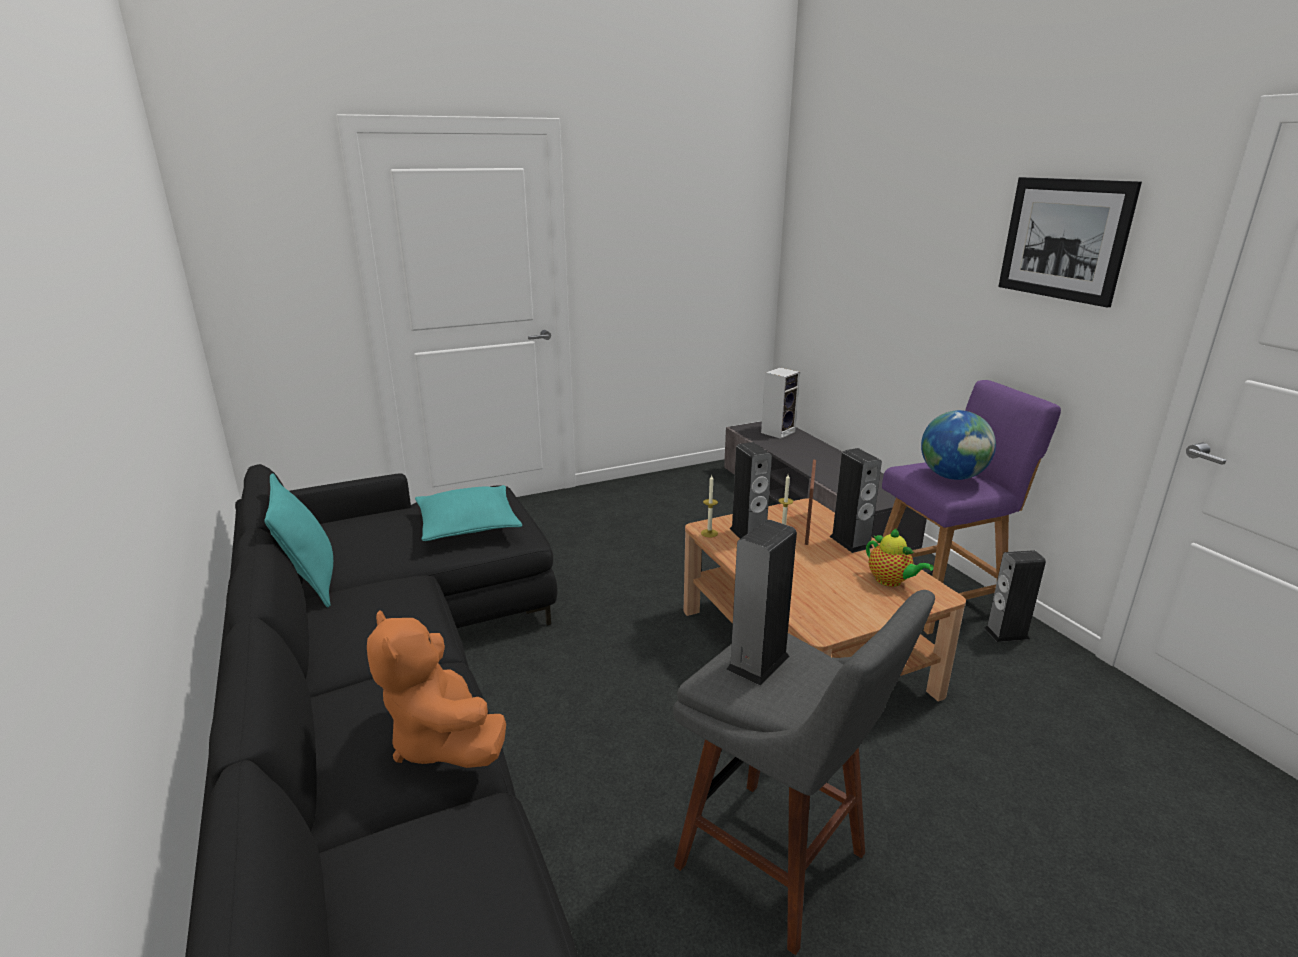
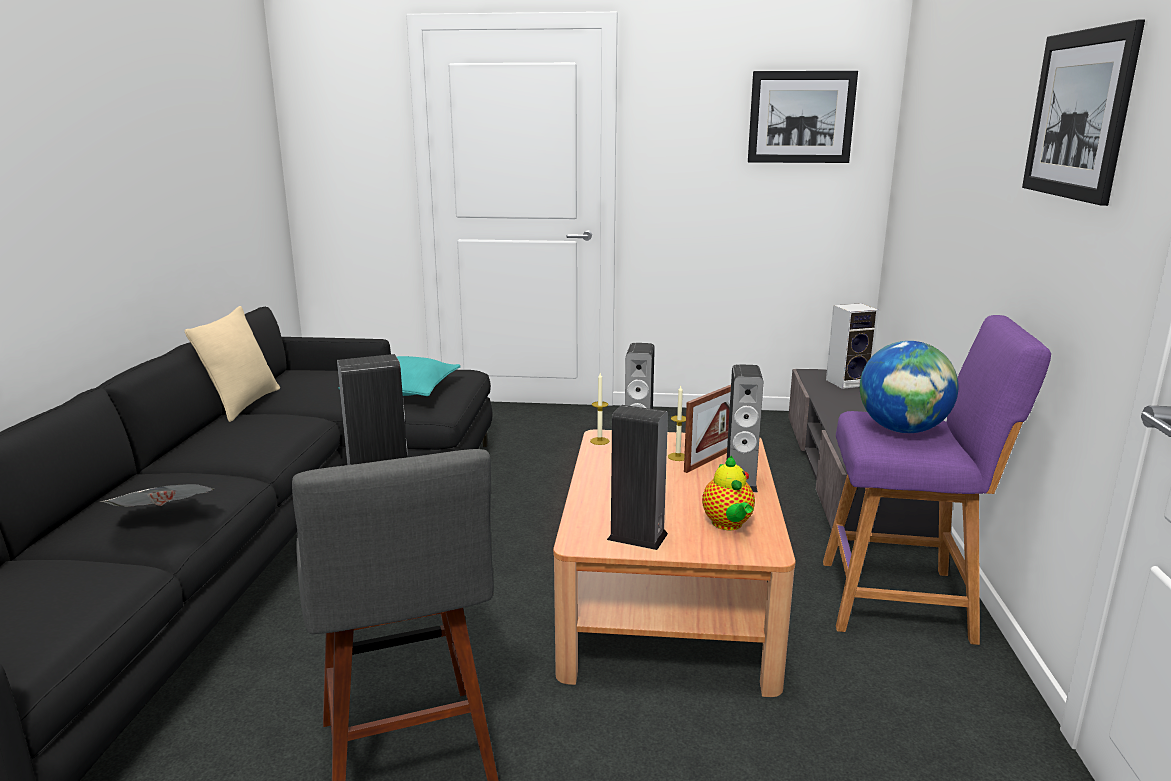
camera: 30 degrees right, 5 degrees down
(311, 582) = (243, 404): turquoise pillow -> beige pillow
(442, 741) = (165, 520): orange plush toy -> newspaper
(716, 214) = (801, 117): none -> picture
(1006, 633) = (950, 663): speaker -> speaker (637, 536)

